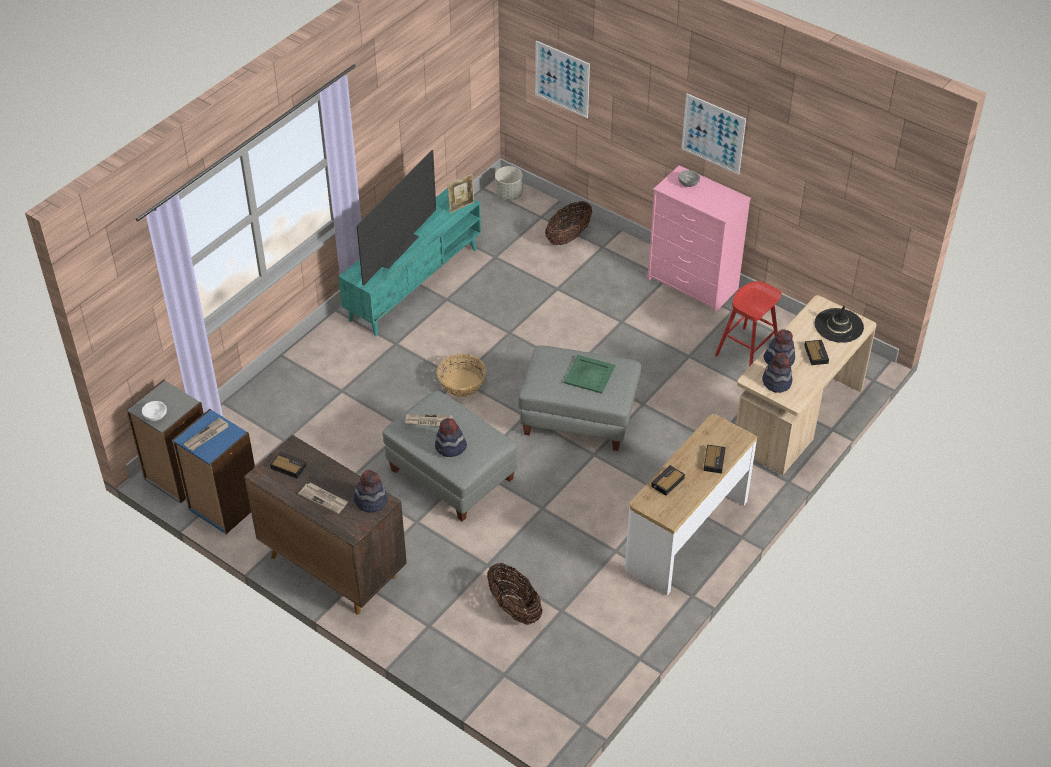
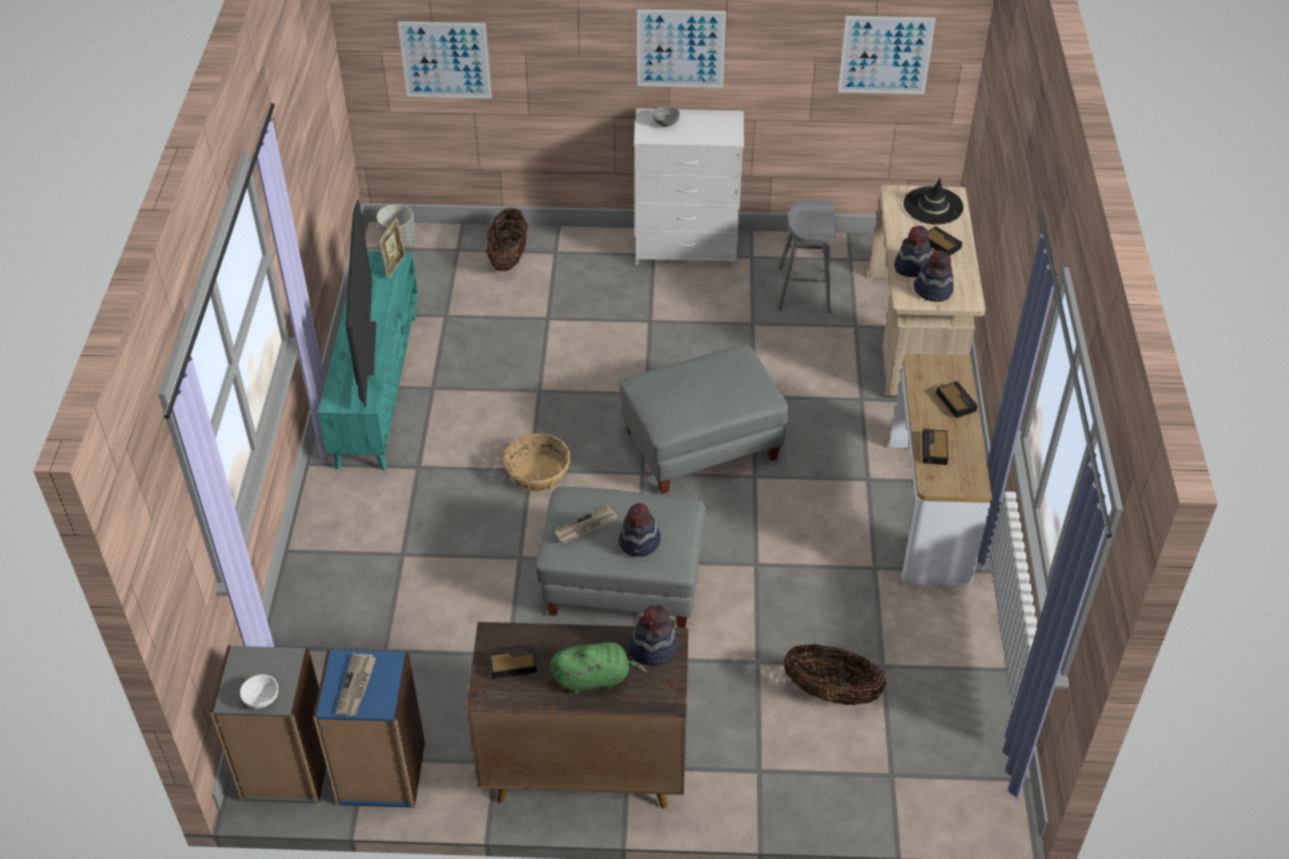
camera: 35 degrees left, 0 degrees up
(324, 499) = (594, 678): newspaper -> green plush toy
(590, 374) = (713, 382): green tray -> none
(693, 284) = (687, 248): pink dresser -> white dresser
(747, 351) = (804, 290): red stool -> grey stool
(854, 197) = (885, 55): none -> picture

